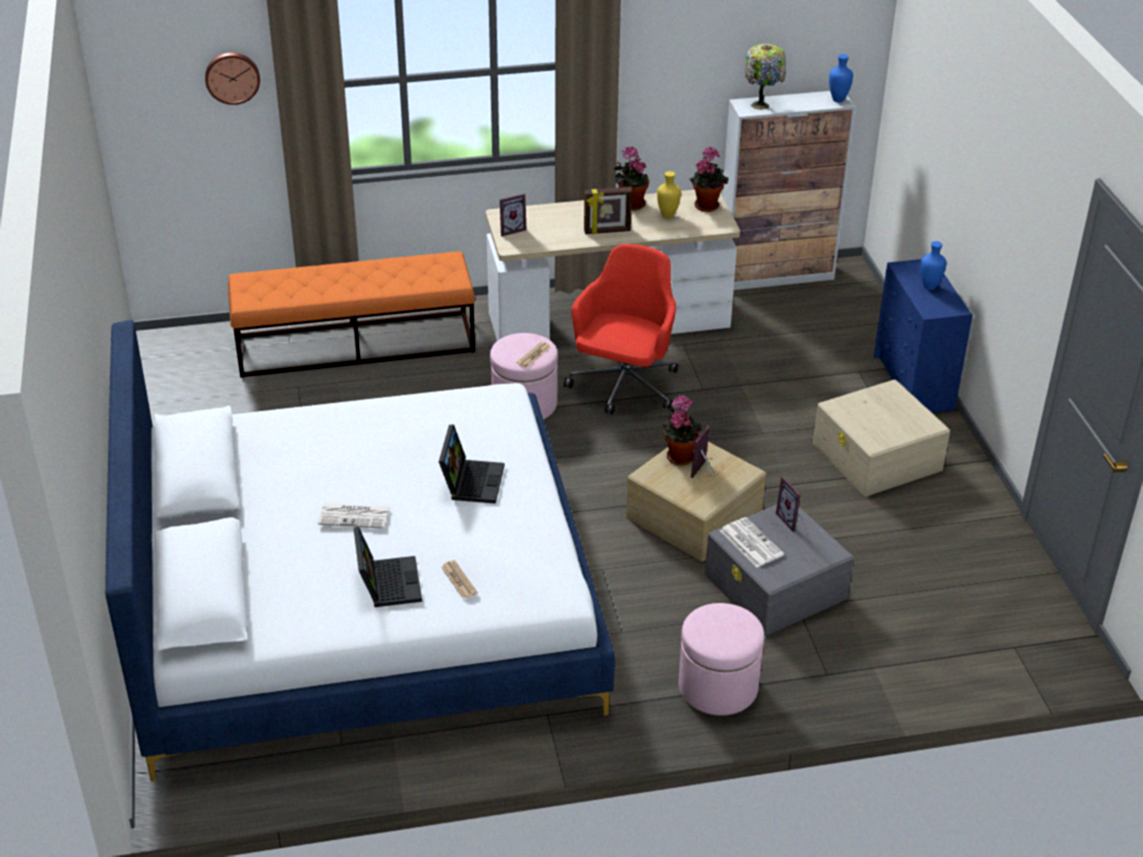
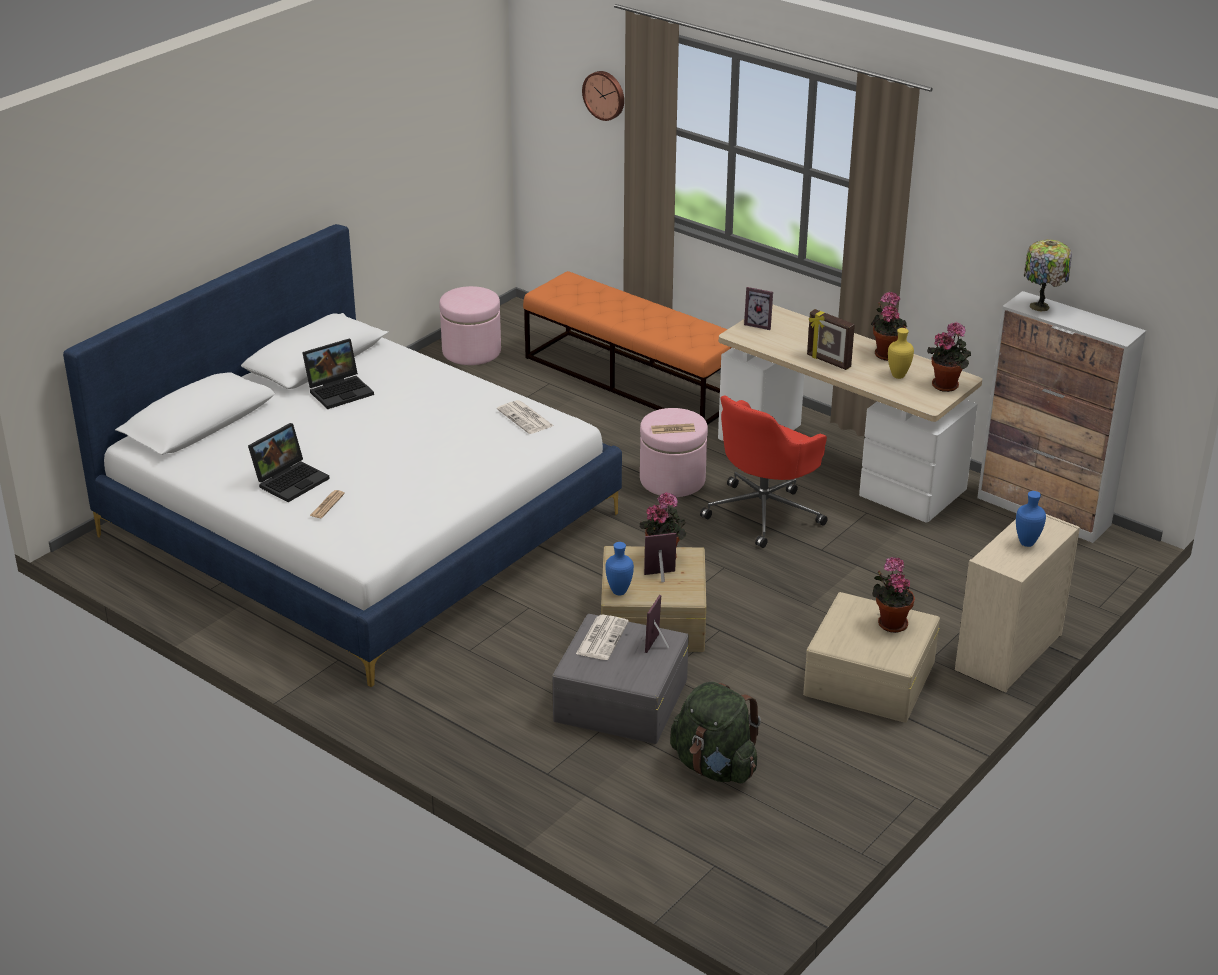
camera: 50 degrees right, 5 degrees down
(355, 516) = (344, 435): newspaper -> newspaper (526, 418)
(471, 481) = (445, 460): laptop -> laptop (340, 390)
(624, 387) = (764, 512): red office chair -> red office chair turned 150 degrees clockwise
(718, 687) = (464, 724): pink ottoman -> pink ottoman (471, 351)
(838, 100) = (1121, 335): blue vase -> blue vase (619, 592)
(881, 403) = (890, 623): none -> potted plant
(904, 584) = (714, 767): none -> green backpack
(914, 384) = (1008, 653): blue dresser -> beige dresser

